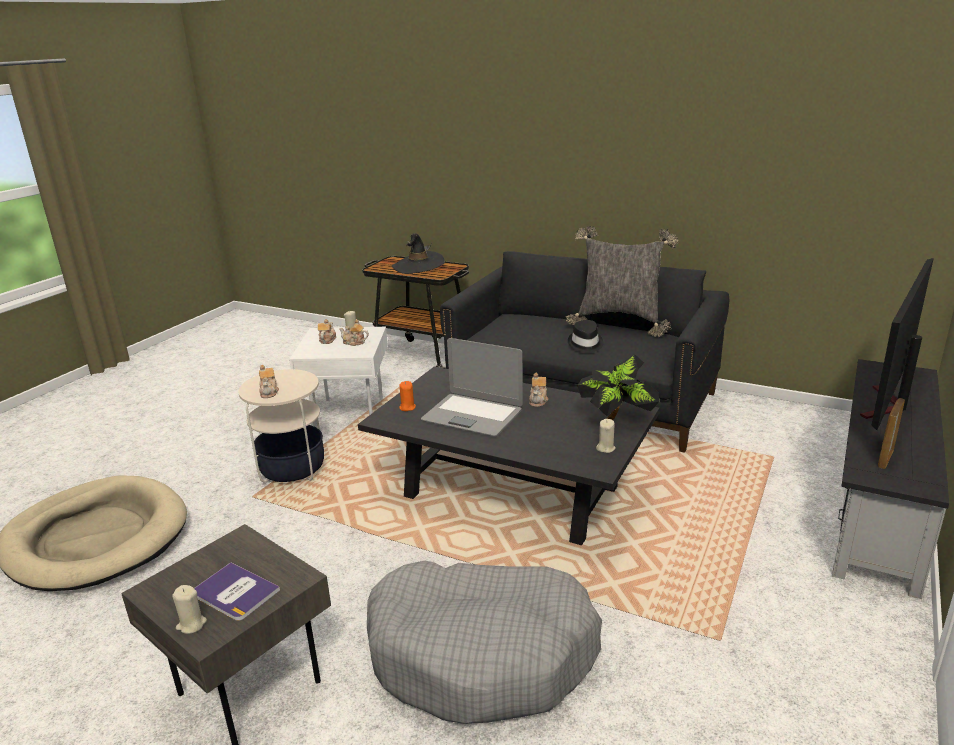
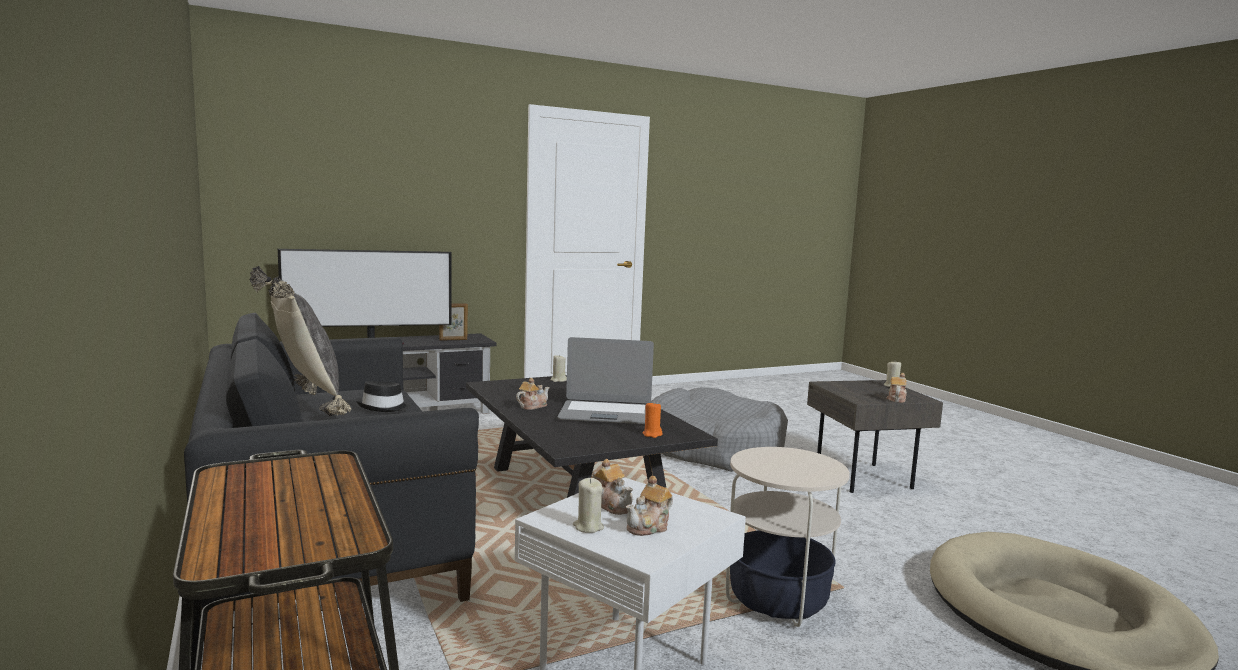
camera: 145 degrees left, 15 degrees down
(235, 592) = (866, 387): book -> none
(269, 392) = (805, 460): teapot -> teapot (896, 399)
(418, 266) = (267, 505): black hat -> none
(473, 415) = (606, 414): laptop -> laptop turned 120 degrees clockwise
(617, 421) = (514, 385): potted plant -> none

